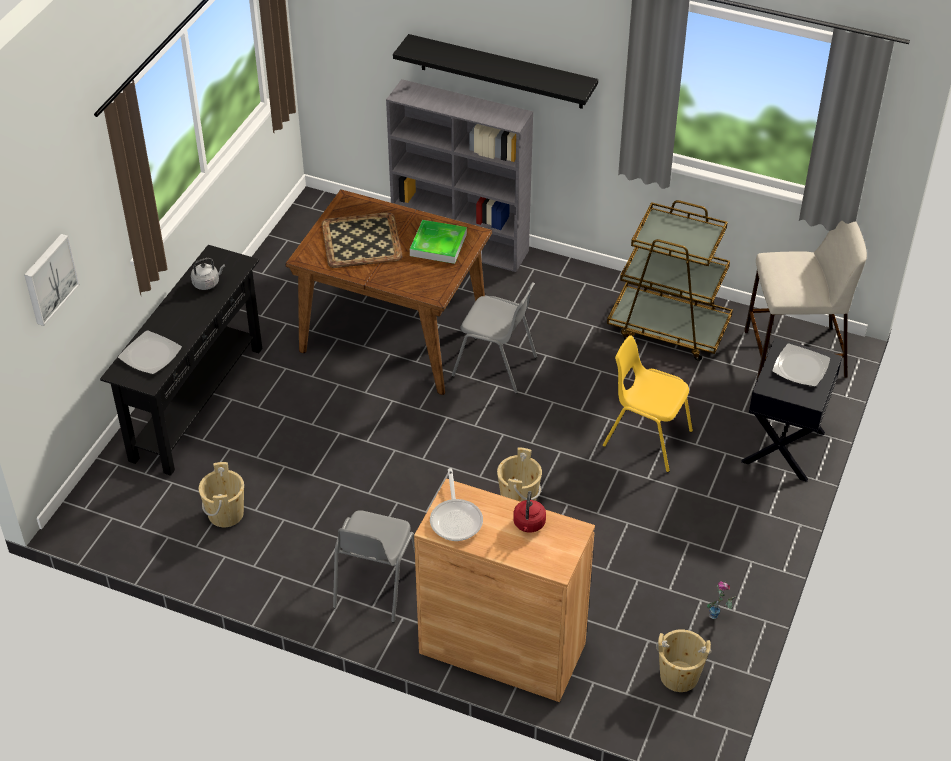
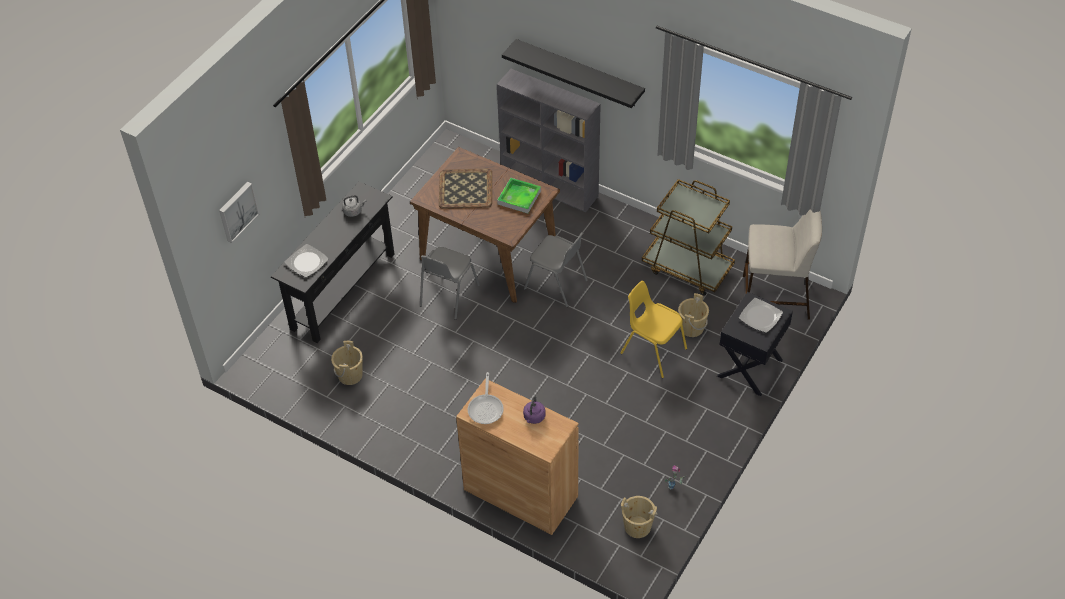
camera: 10 degrees right, 5 degrees up
(375, 586) = (442, 438): grey chair -> grey chair (448, 296)
(518, 499) = (553, 386): beige bucket -> beige bucket (691, 327)
(529, 525) = (534, 418): red kettle -> purple kettle

